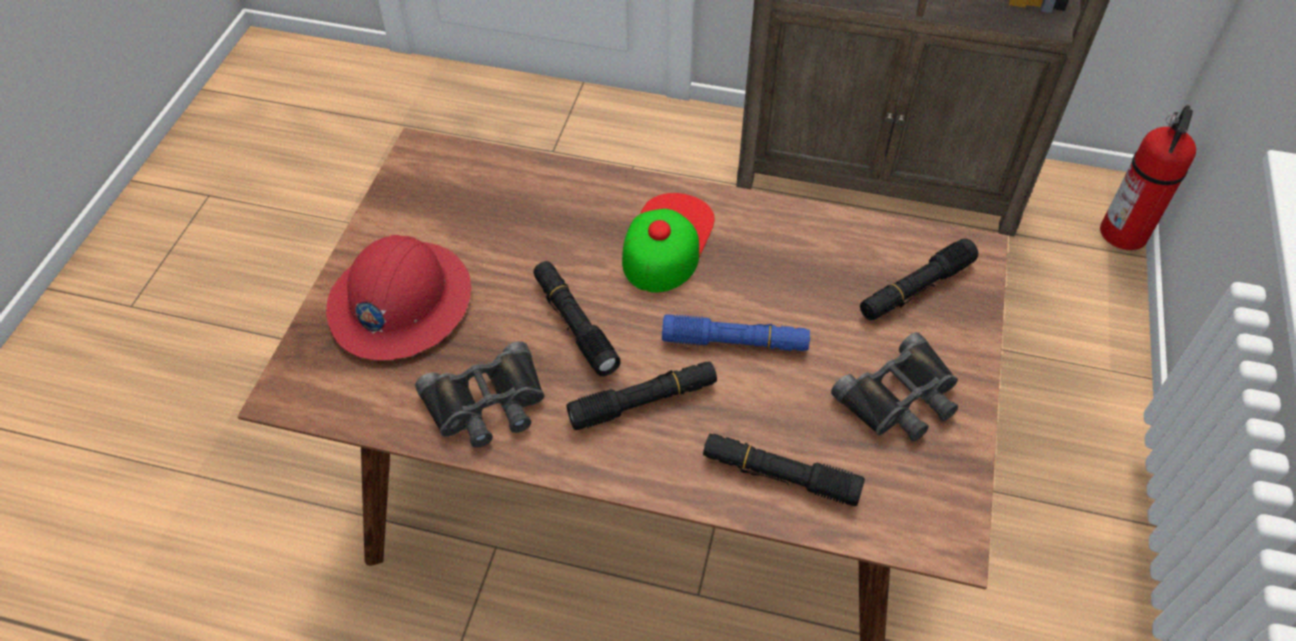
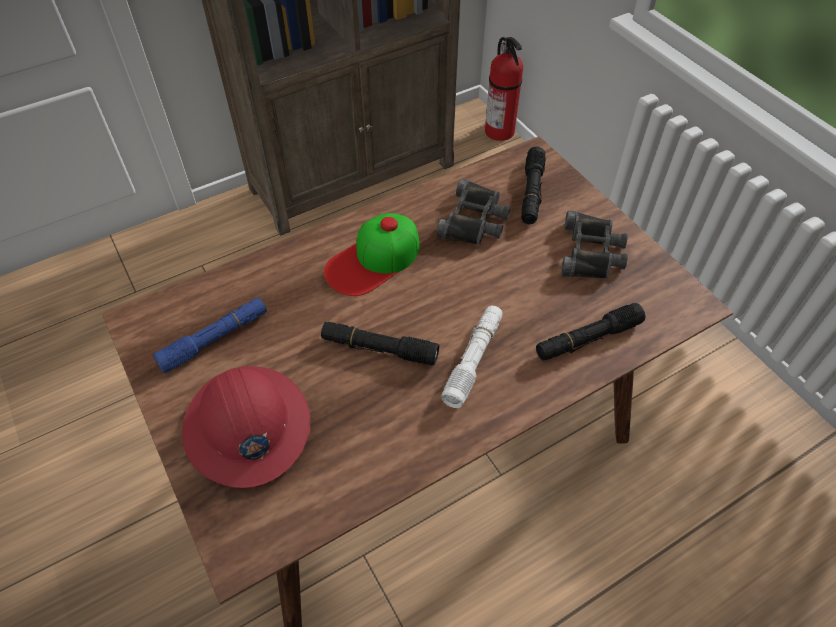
camera: 45 degrees left, 0 degrees up
(487, 404) = (386, 439): black binoculars -> black binoculars (475, 220)
(643, 402) = (473, 360): black flashlight -> white flashlight
(667, 241) = (373, 260): cap -> cap turned 105 degrees counterclockwise
(735, 342) = (480, 288): blue flashlight -> blue flashlight (215, 340)

